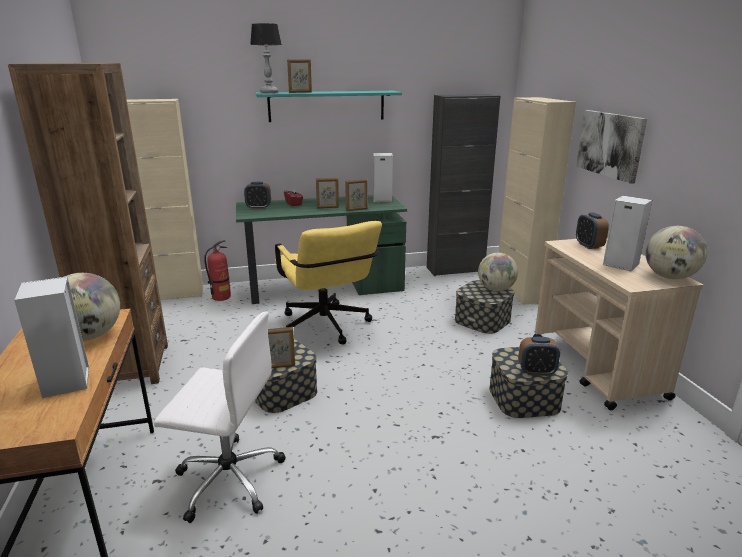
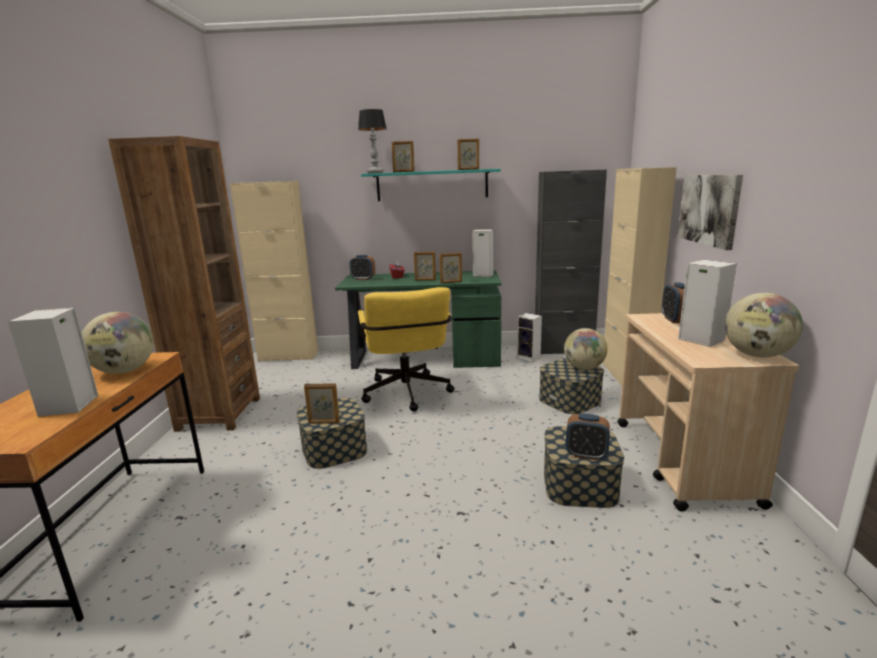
camera: 15 degrees right, 5 degrees down
(221, 297) = (328, 361): fire extinguisher -> none
(228, 478) = (239, 525): white office chair -> none
(367, 91) = (468, 169): none -> picture frame
(427, 279) = (529, 357): none -> speaker

